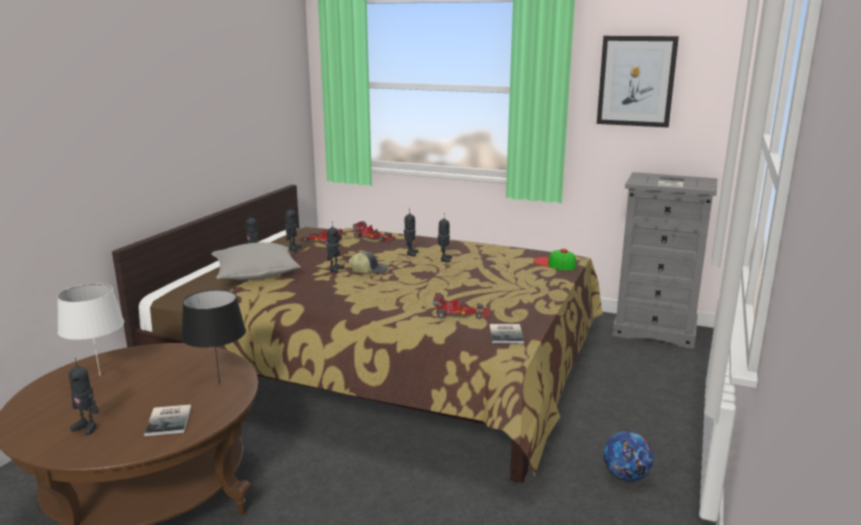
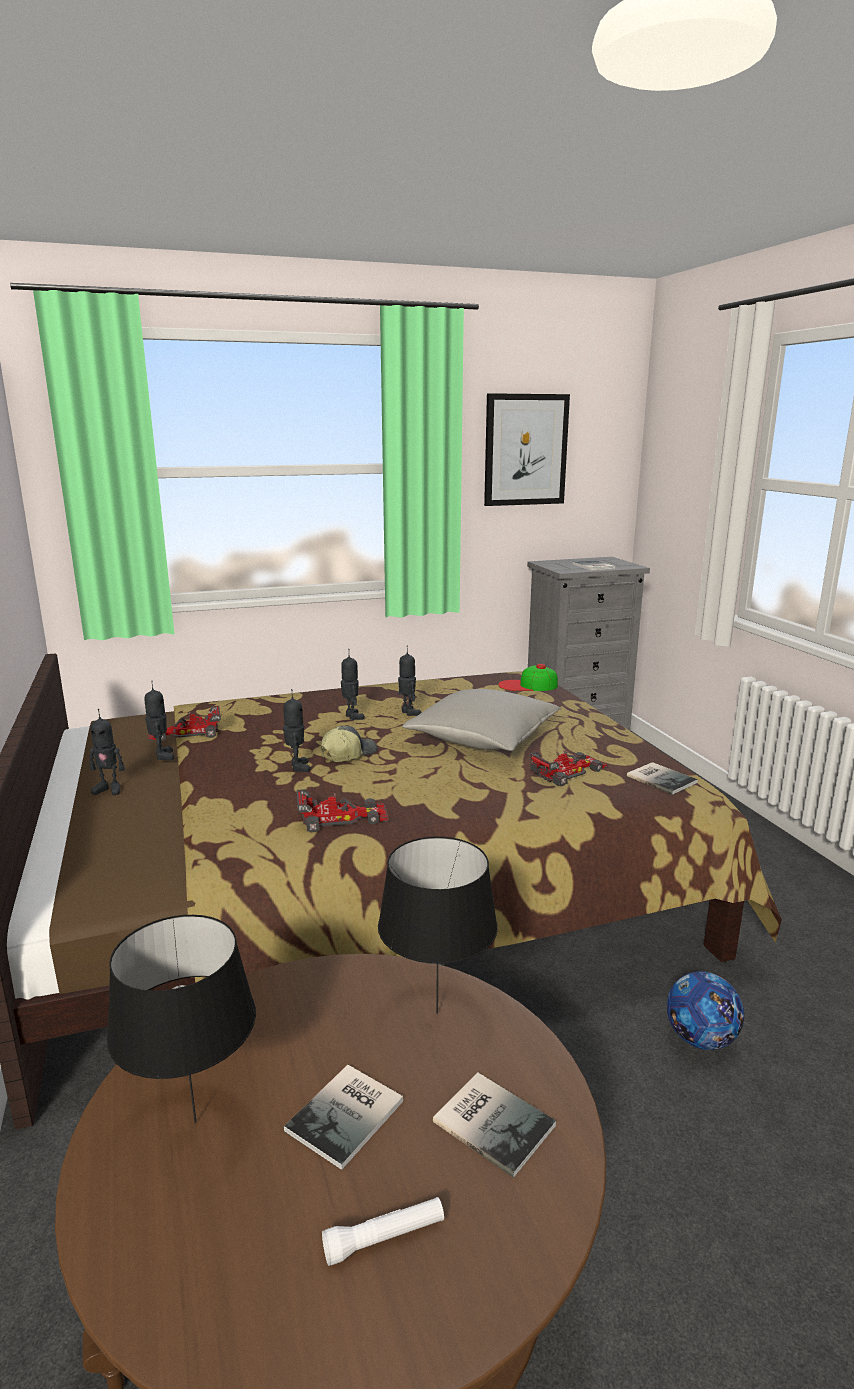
camera: 40 degrees left, 0 degrees up
(87, 427) = (384, 1238): toy robot -> white flashlight
(100, 375) = (194, 1121): white table lamp -> black table lamp
(137, 395) = (349, 1115): none -> book
(256, 274) = (174, 815): grey pillow -> grey pillow (483, 739)
(374, 237) = (253, 708): toy car -> toy car (342, 818)
(626, 476) = (787, 901): football -> football (700, 1039)

